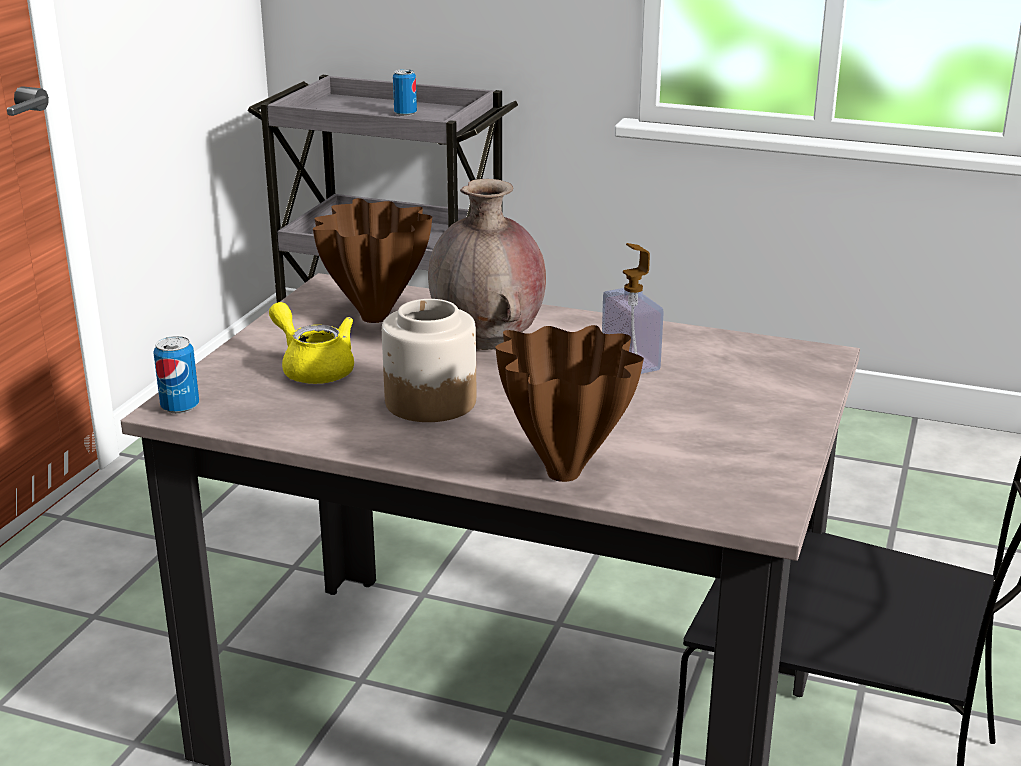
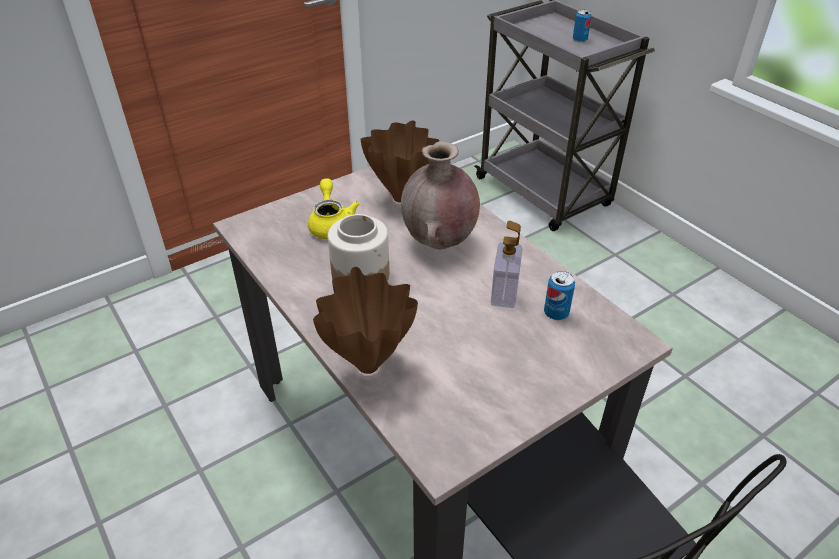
camera: 35 degrees right, 15 degrees up
(180, 407) = (244, 225): can -> can (556, 313)

